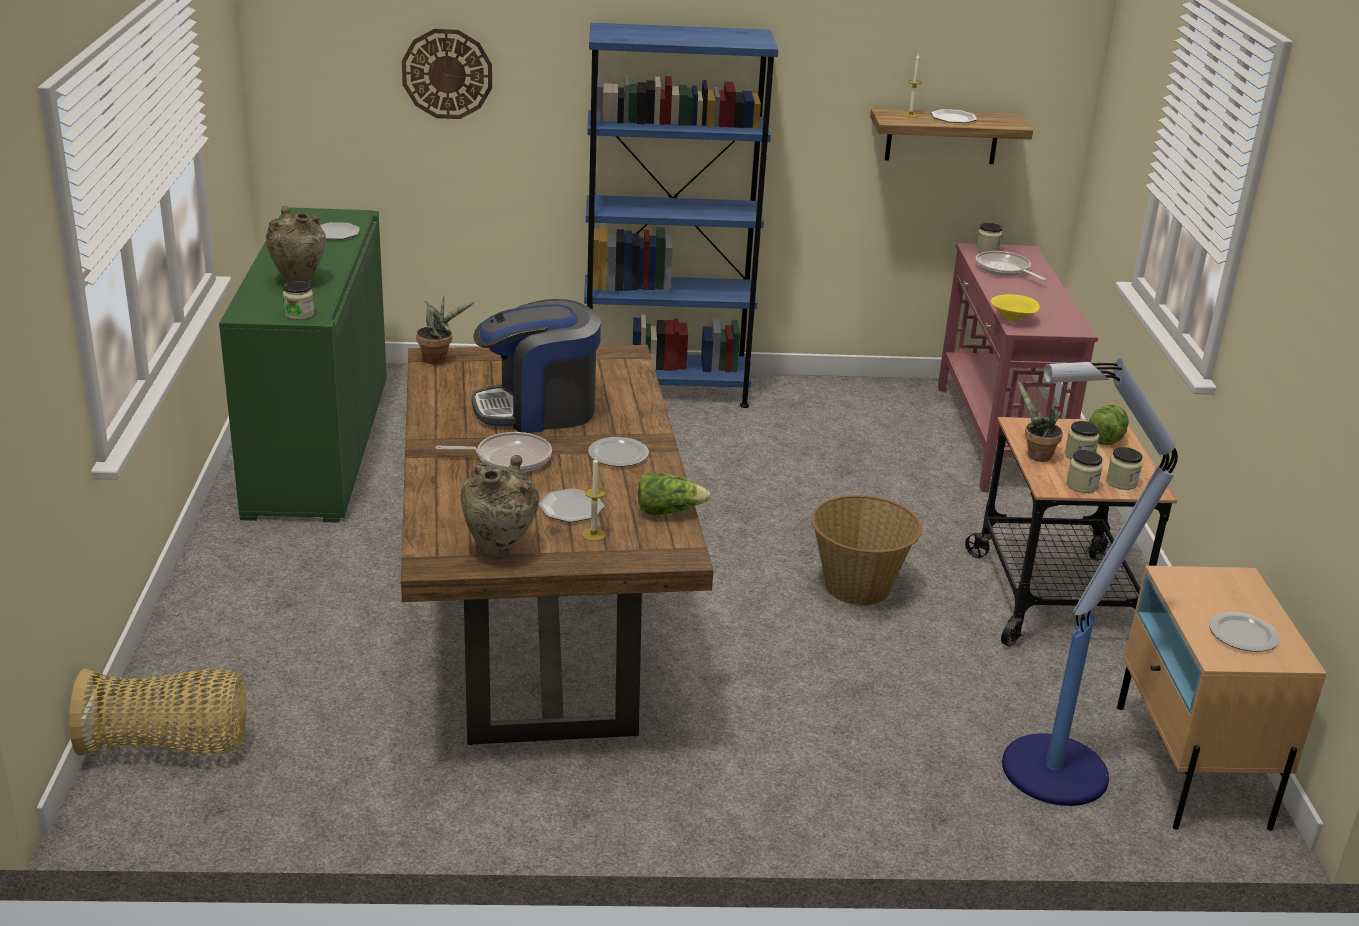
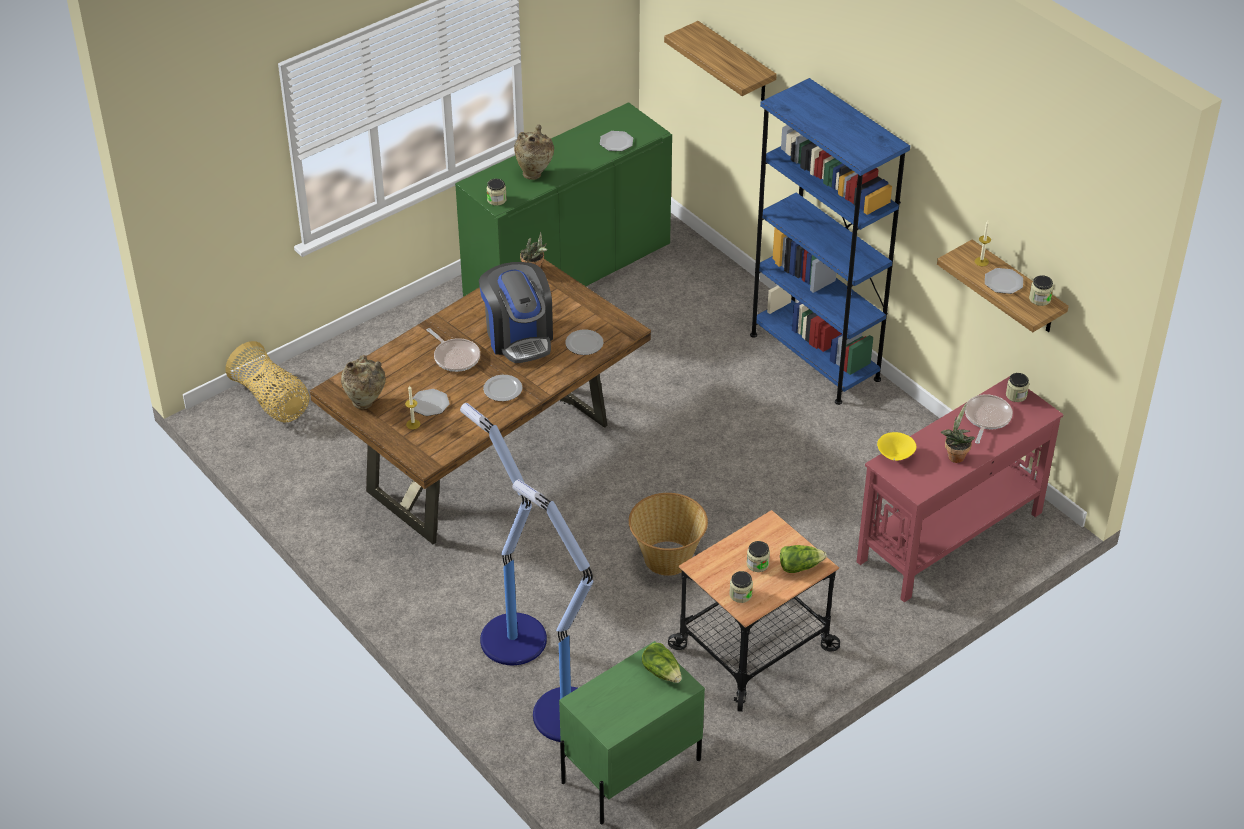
camera: 55 degrees right, 15 degrees up
(447, 74) = (736, 64): wall clock -> shelf
(538, 410) = (519, 336): coffee machine -> coffee machine turned 150 degrees counterclockwise
(668, 511) = (463, 436): lettuce -> lettuce (662, 672)
(876, 752) = (511, 637): none -> floor lamp
(1035, 455) = (734, 545): potted plant -> potted plant (955, 455)
(1082, 485) = (716, 579): jar -> jar (1040, 299)
(1191, 766) = (630, 771): beige nightstand -> green nightstand
(1244, 635) = (615, 704): plate -> plate (585, 344)

